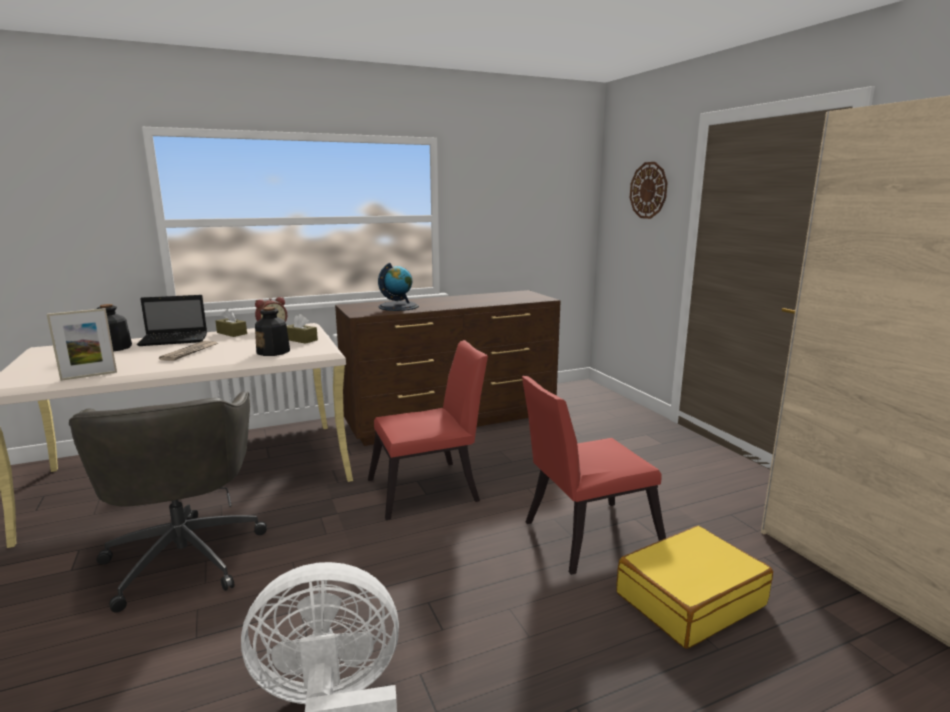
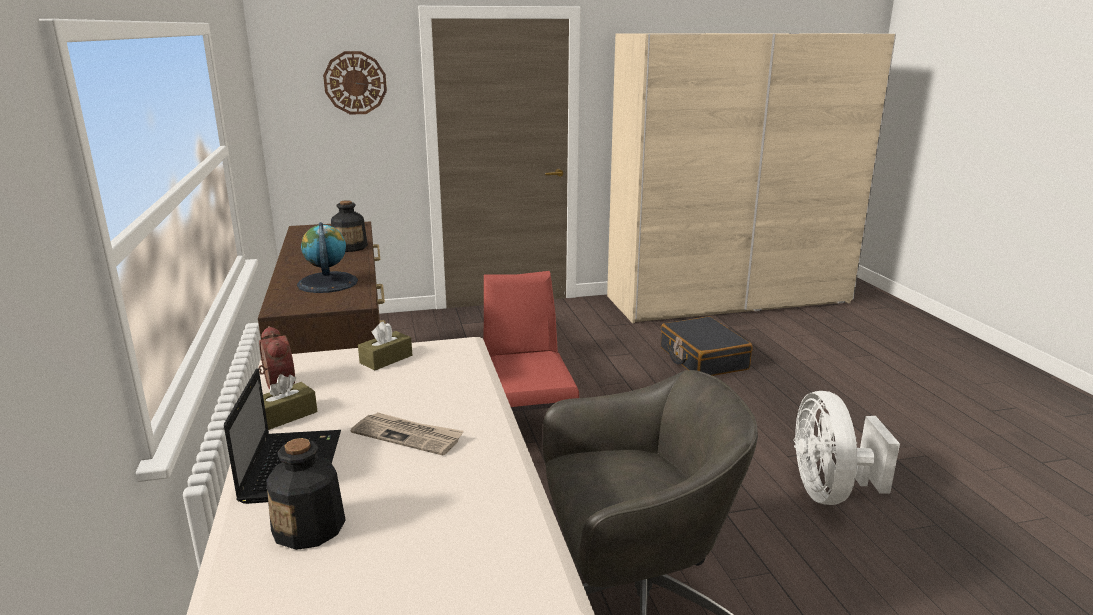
camera: 80 degrees left, 5 degrees up
(89, 376) = (519, 504): picture frame -> none
(273, 352) = (447, 373): bottle -> bottle (350, 247)
(584, 537) = (629, 378): red chair -> none
(689, 599) = (702, 358): yellow suitcase -> black suitcase

